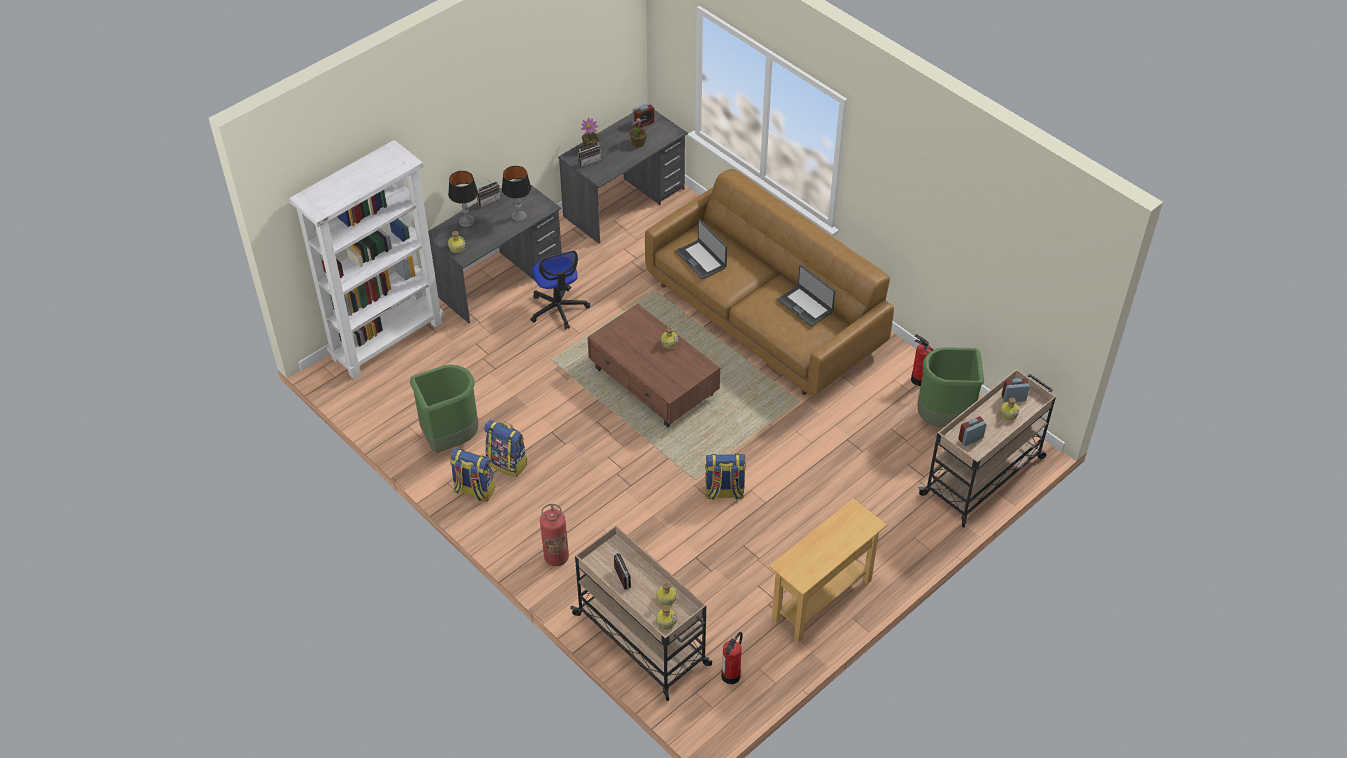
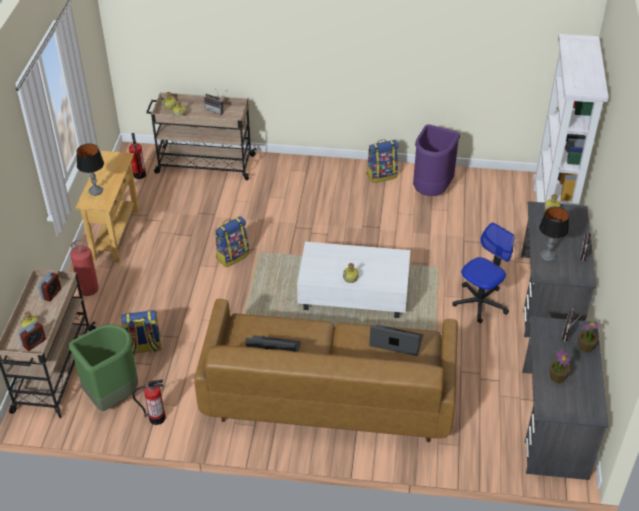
camera: 140 degrees right, 5 degrees down
(450, 439) = (431, 190): green trash can -> purple trash can
(466, 221) = (575, 230): table lamp -> table lamp (95, 191)
(508, 463) = (382, 198): backpack -> backpack (144, 347)
(556, 557) = (294, 172): fire extinguisher -> fire extinguisher (88, 290)
(558, 308) = (480, 303): office chair -> office chair turned 105 degrees clockwise
(643, 123) = (581, 402): alarm clock -> none
(654, 382) = (352, 294): brown coffee table -> white coffee table

